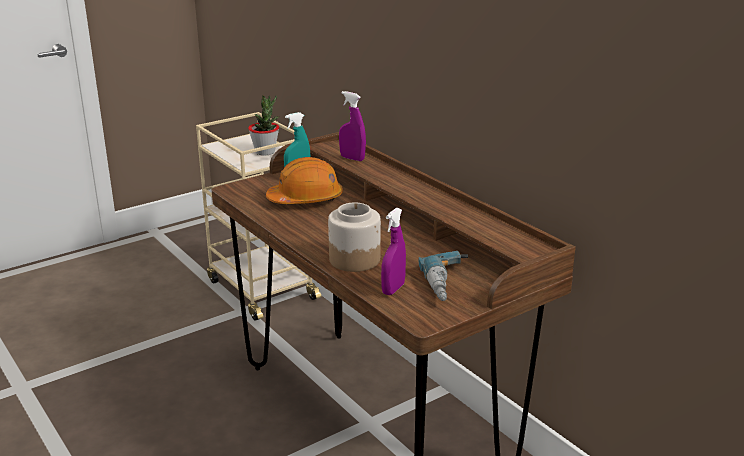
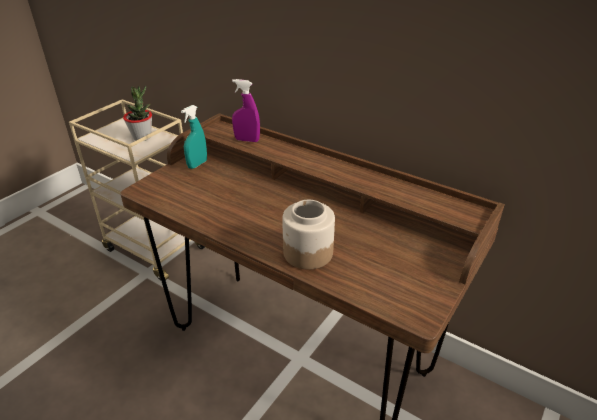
camera: 20 degrees left, 10 degrees up
(306, 199) = (219, 188): orange hard hat -> none
(393, 289) = (366, 282): purple spray bottle -> none
(450, 284) = (411, 263): power drill -> none

